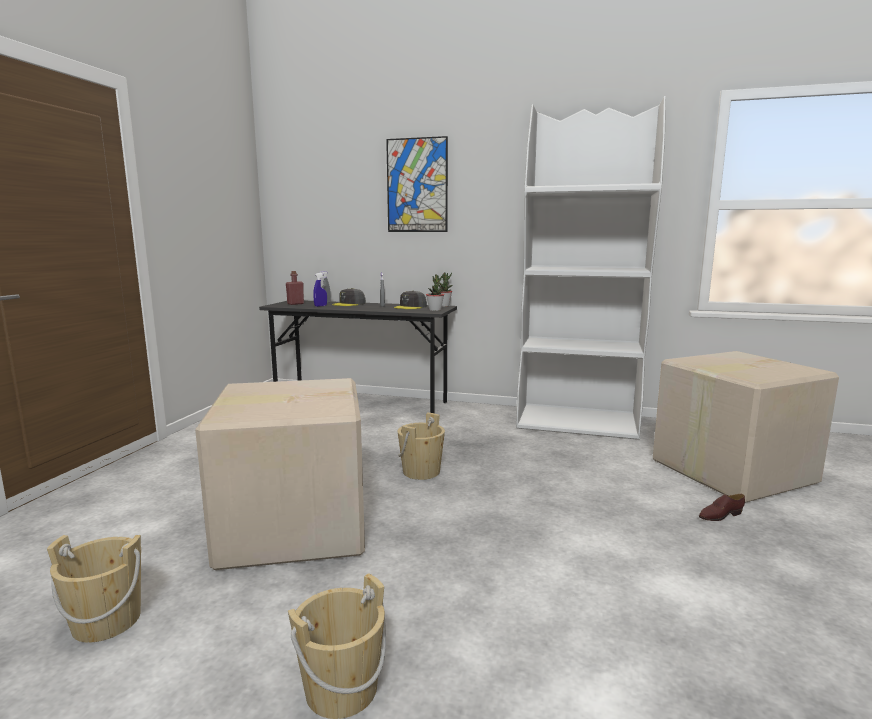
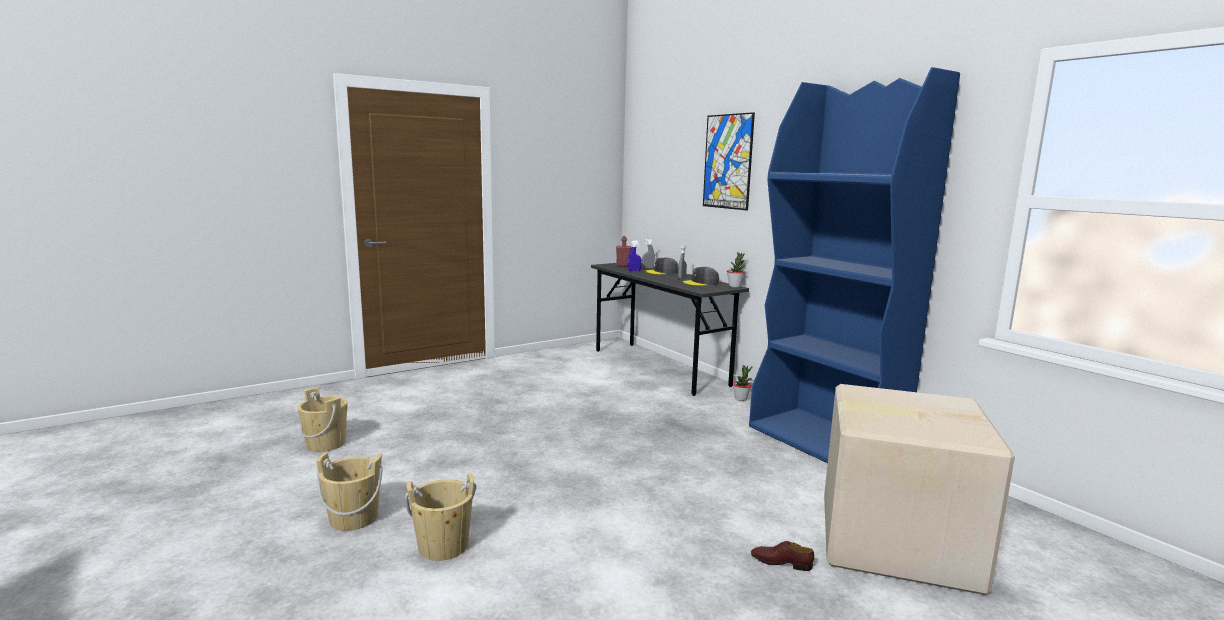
camera: 40 degrees right, 0 degrees up
(292, 525) = (467, 434): cardboard box -> none
(421, 471) = (602, 432): beige bucket -> beige bucket (443, 546)
(435, 310) = (711, 289): potted plant -> potted plant (741, 399)
(578, 422) = (826, 441): white bookcase -> blue bookcase

